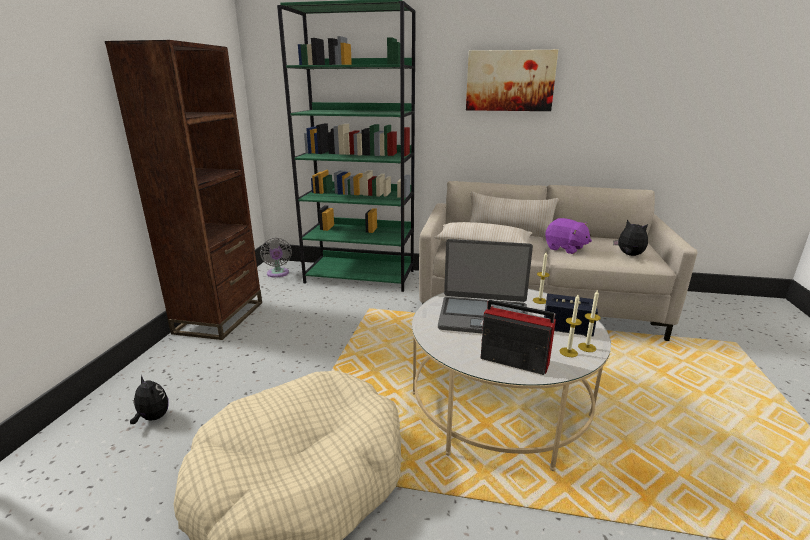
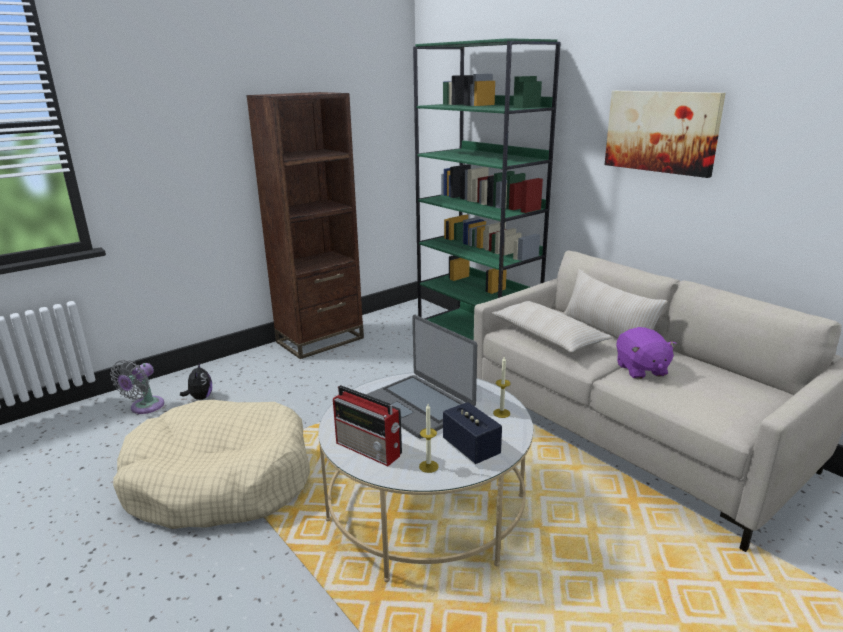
camera: 40 degrees right, 0 degrees up
(278, 274) = (409, 315): grey fan -> grey fan (144, 407)
(512, 360) = (369, 449): radio -> radio turned 150 degrees clockwise
(587, 347) = (454, 471): candle -> none
(629, 255) = (714, 405): plush toy -> none

